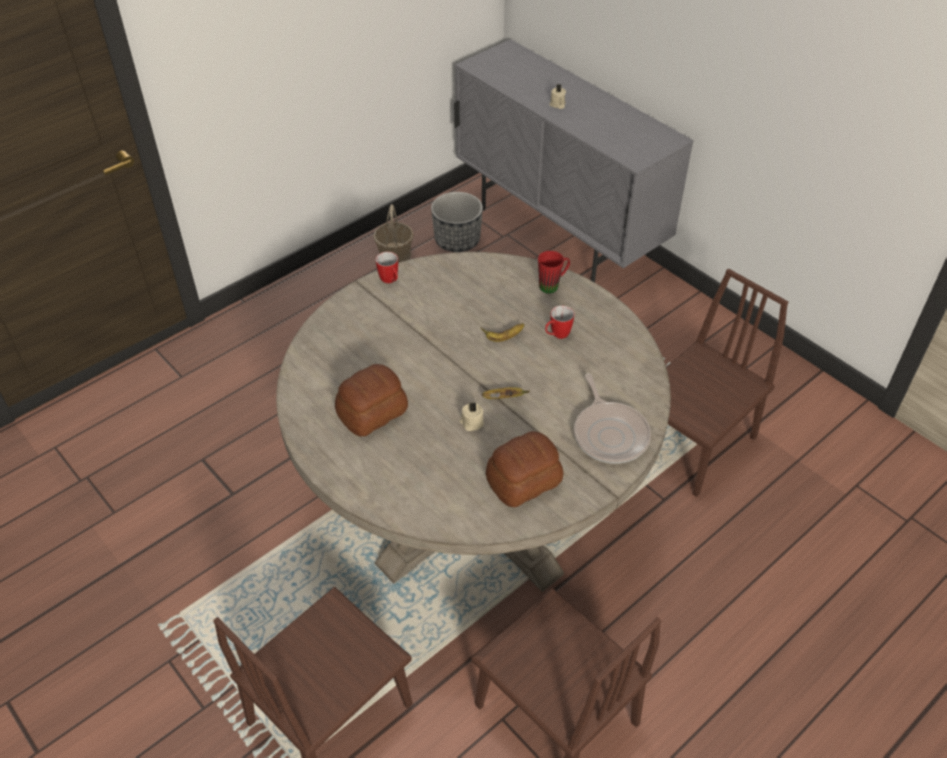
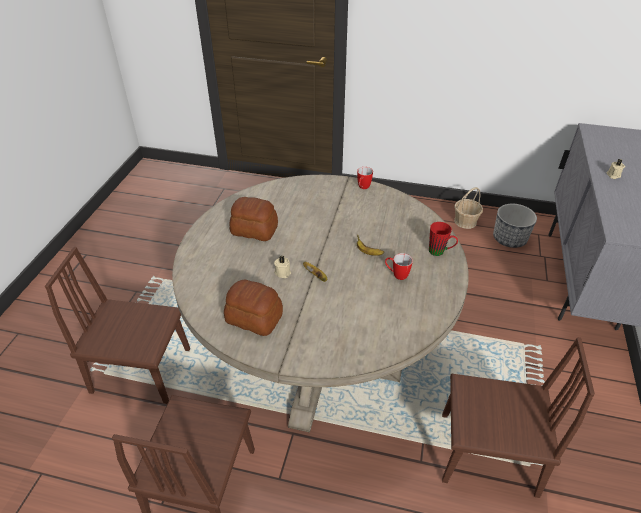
camera: 55 degrees right, 5 degrees down
(610, 433) = (333, 342): frying pan -> none

